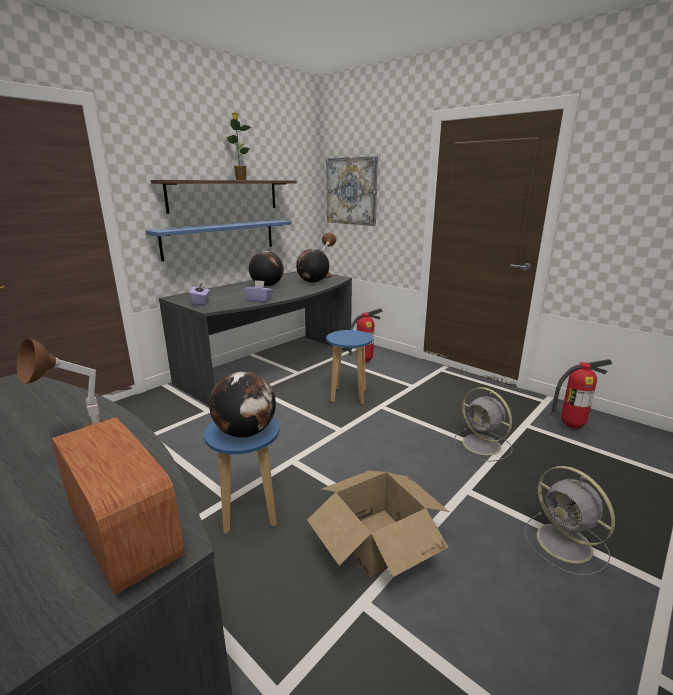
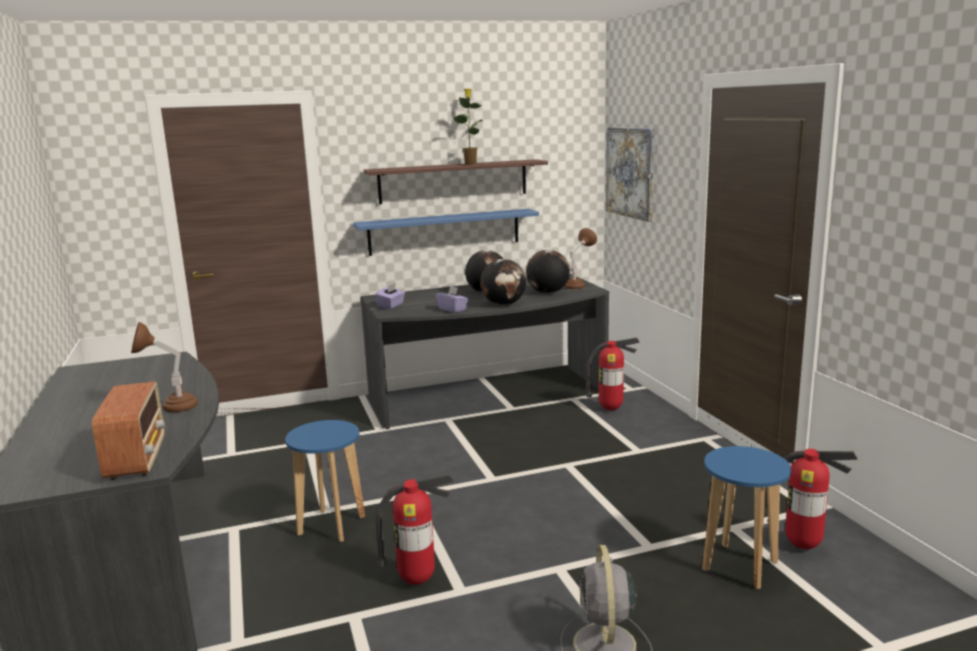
camera: 30 degrees right, 5 degrees down
(246, 432) = (322, 437): globe -> globe (504, 304)
(348, 396) = (541, 446): blue stool -> blue stool (740, 566)
(378, 540) = (417, 580): cardboard box -> fire extinguisher
(483, 445) = (640, 534): grey fan -> none

